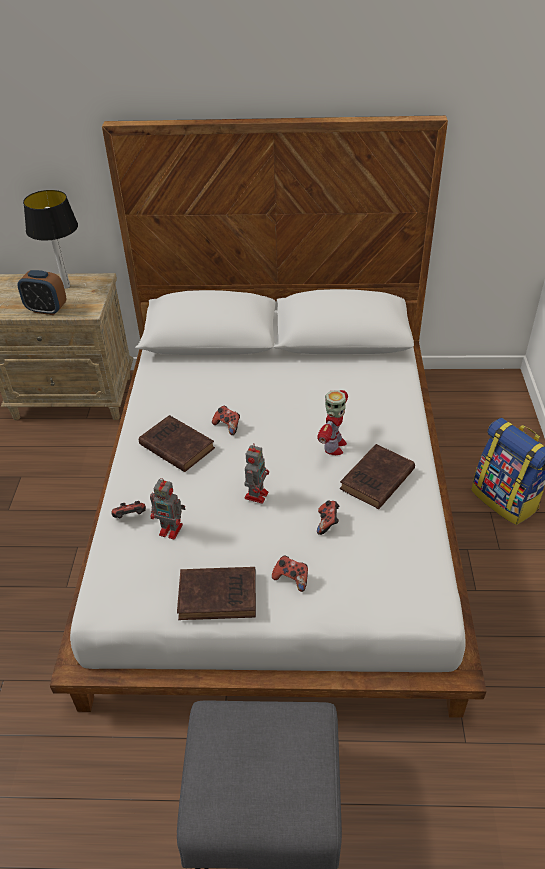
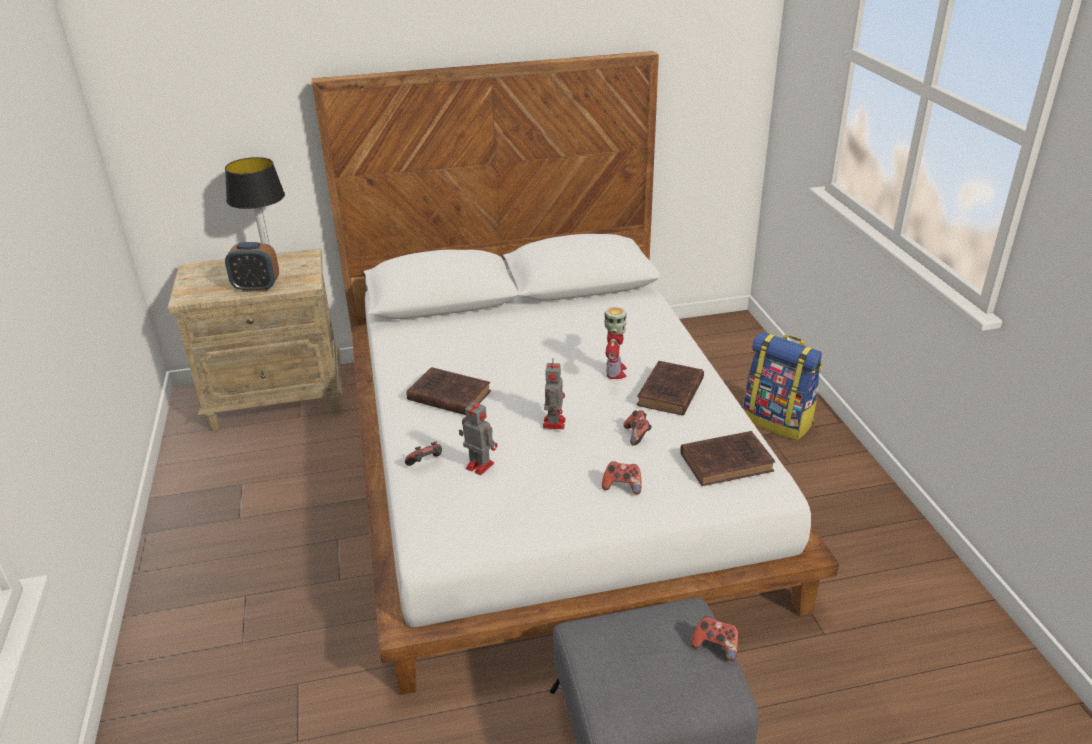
camera: 15 degrees left, 10 degrees down
(172, 530) = (478, 465): toy robot -> toy robot turned 150 degrees counterclockwise
(220, 596) = (555, 513): brown book -> brown book (728, 462)
(227, 426) = (496, 370): game controller -> game controller (715, 646)

